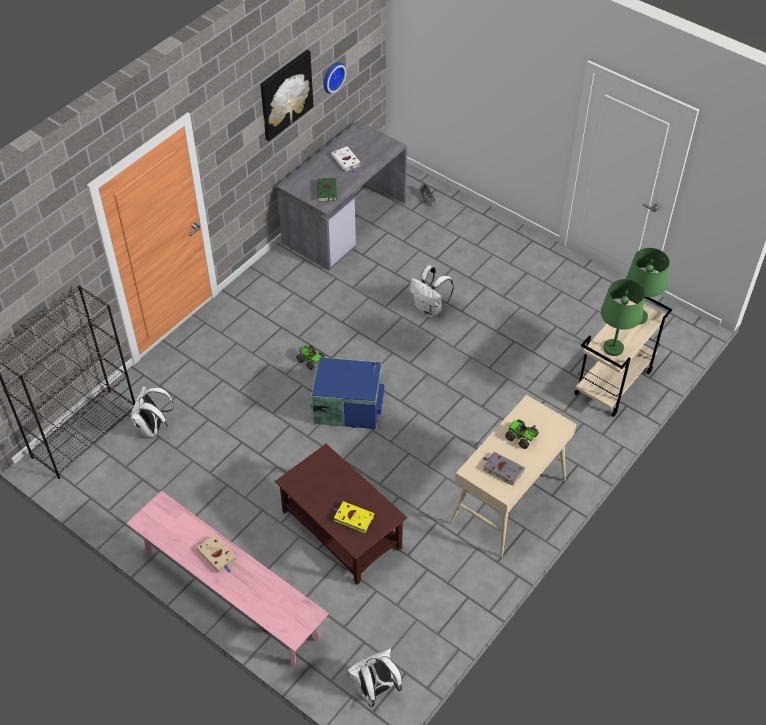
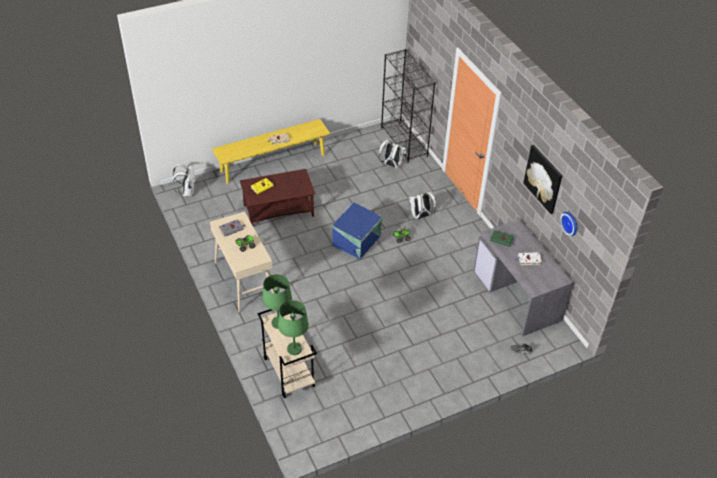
camera: 115 degrees right, 5 degrees down
(230, 595) = (273, 163): pink bench -> yellow bench
(430, 309) = (410, 307): white backpack -> white backpack (421, 216)

